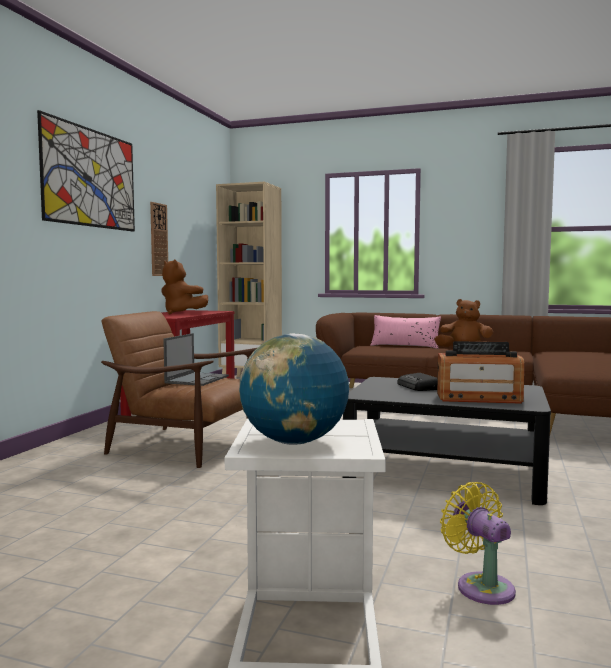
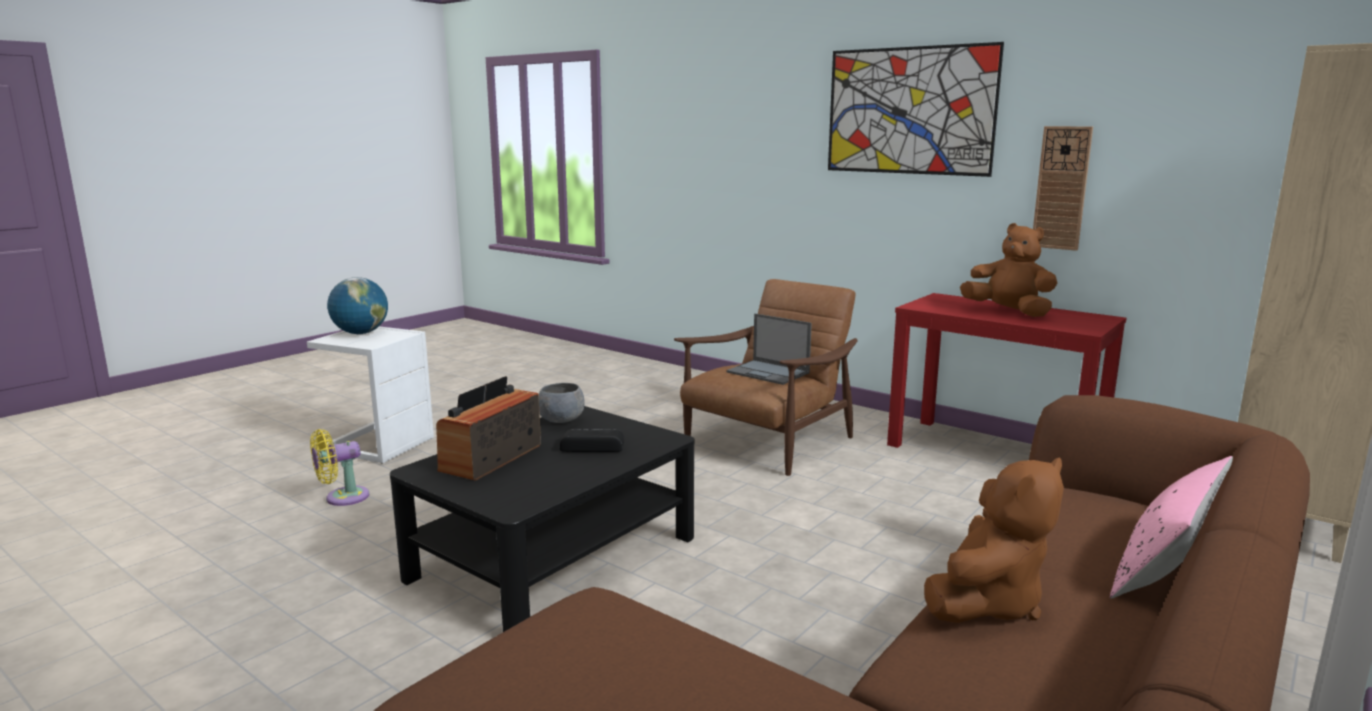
camera: 110 degrees right, 10 degrees up
(181, 313) = (1008, 312): brown plush toy -> brown plush toy turned 75 degrees clockwise
(383, 396) = (561, 420): none -> grey bowl
(481, 586) = (342, 498): yellow fan -> yellow fan turned 150 degrees clockwise

